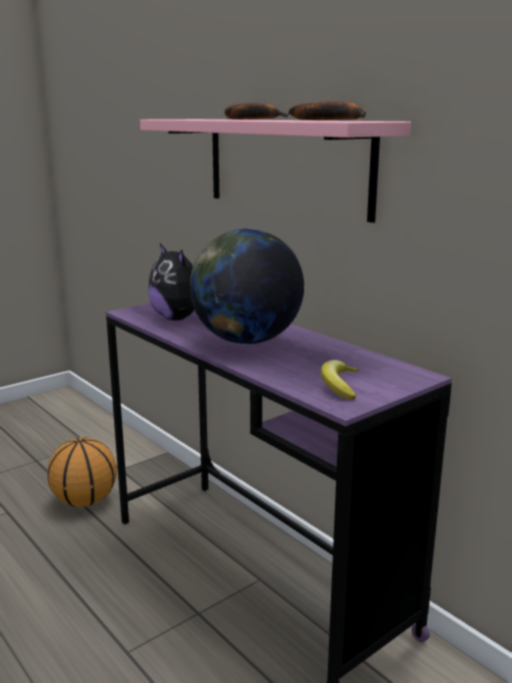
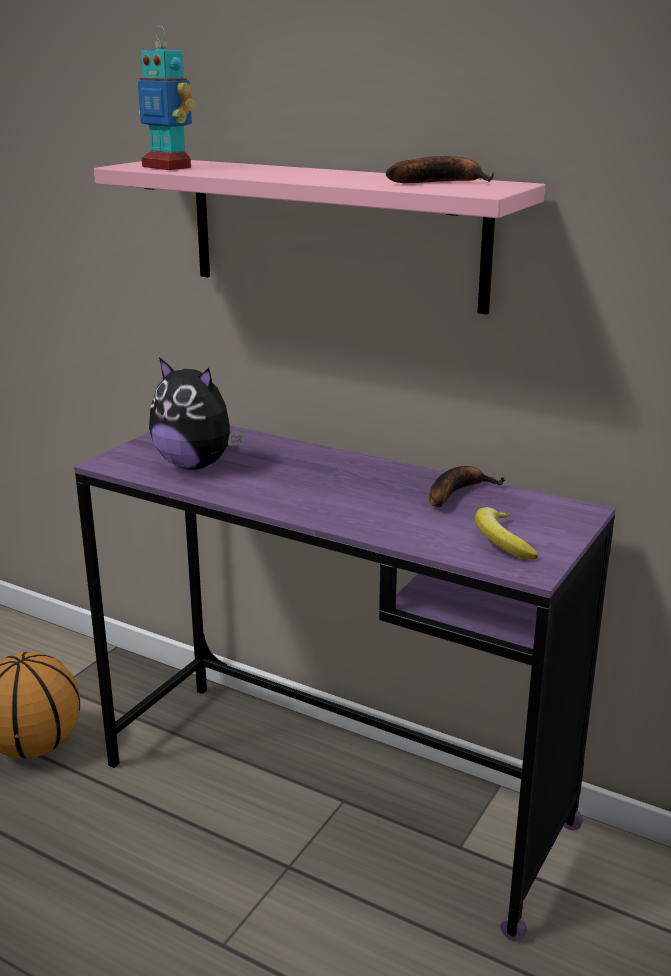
camera: 20 degrees left, 5 degrees up
(182, 118) = (167, 167): none -> toy robot
(247, 341) = (326, 490): globe -> none
(254, 119) = (296, 171): banana -> banana (457, 492)

